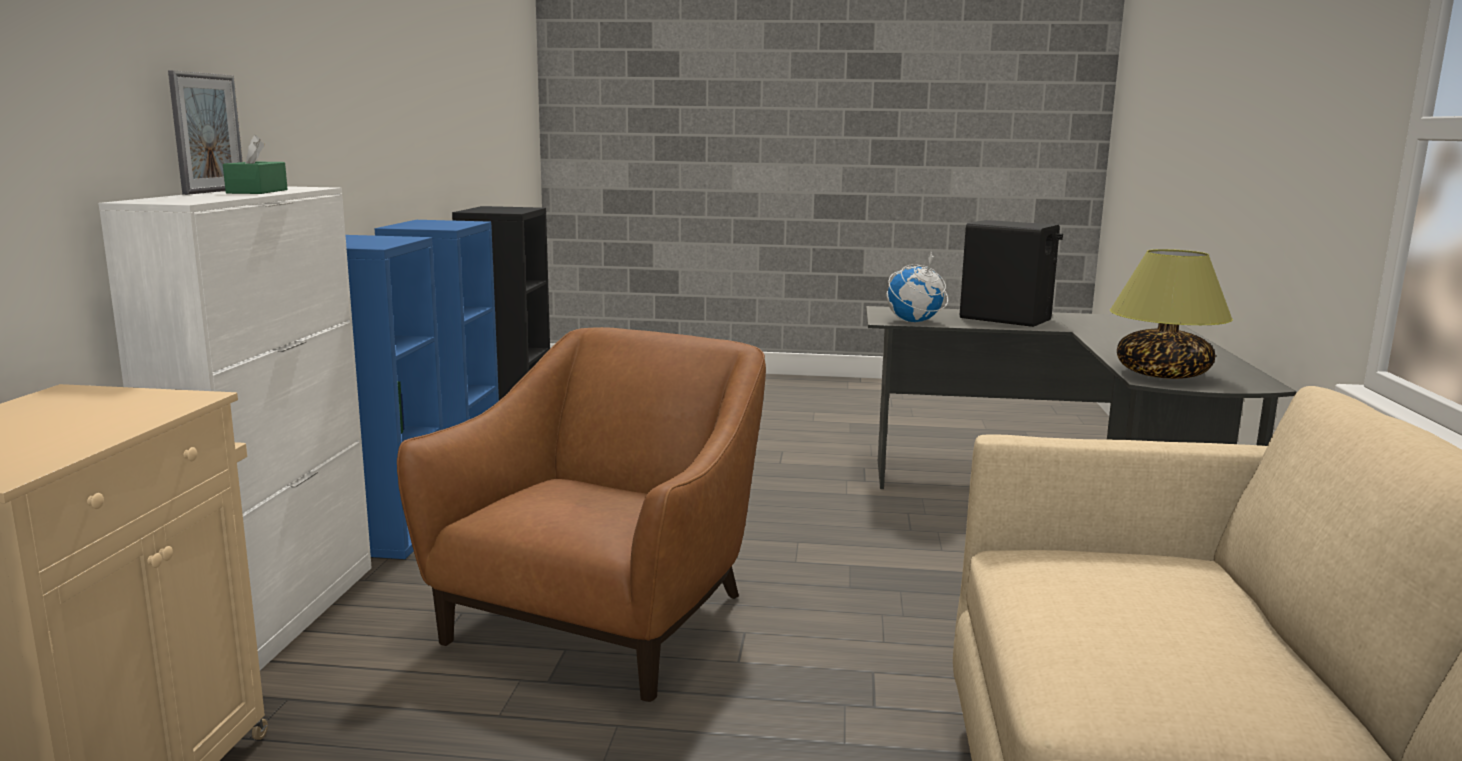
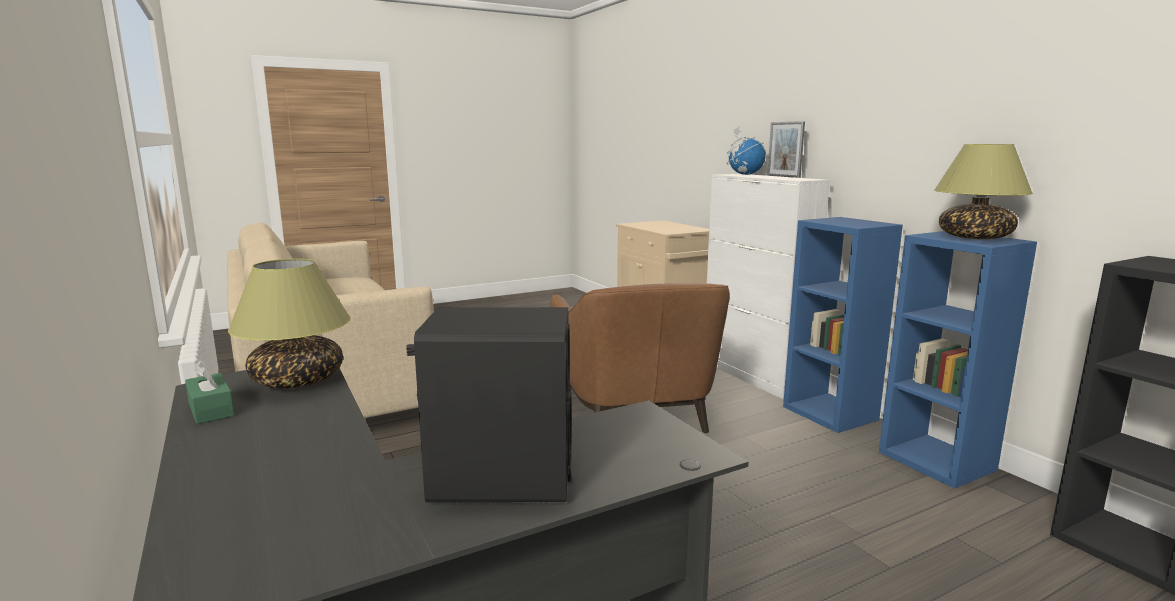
camera: 145 degrees right, 0 degrees up
(257, 191) = (775, 177): green tissue box -> green tissue box (211, 409)
(432, 223) = (974, 237): none -> table lamp
(914, 322) = (609, 422): globe -> globe (745, 174)

